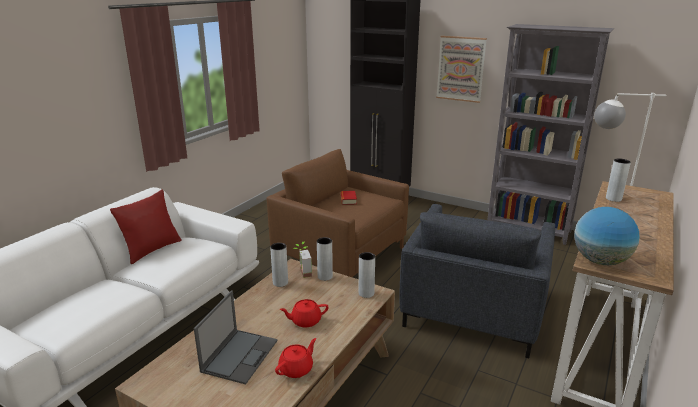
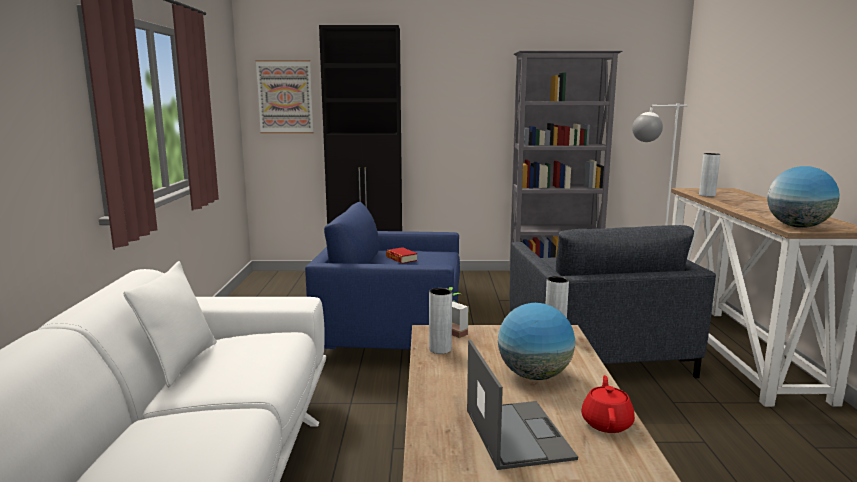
camera: 30 degrees left, 10 degrees down
(152, 250) = (181, 363): red pillow -> white pillow
(305, 321) = (534, 376): red teapot -> globe
(325, 276) = (483, 331): grey vase -> none
(340, 254) = (391, 338): brown armchair -> blue armchair
(460, 69) = (453, 108): picture -> picture (285, 97)

